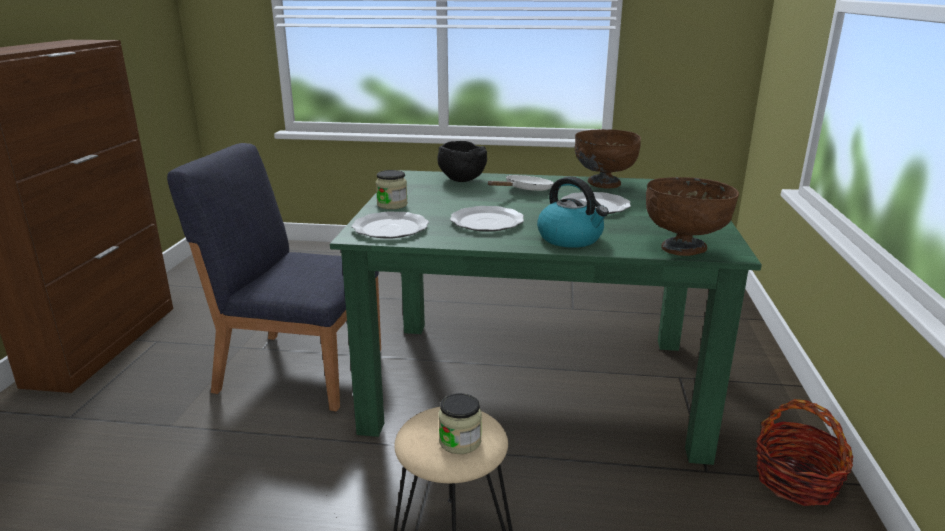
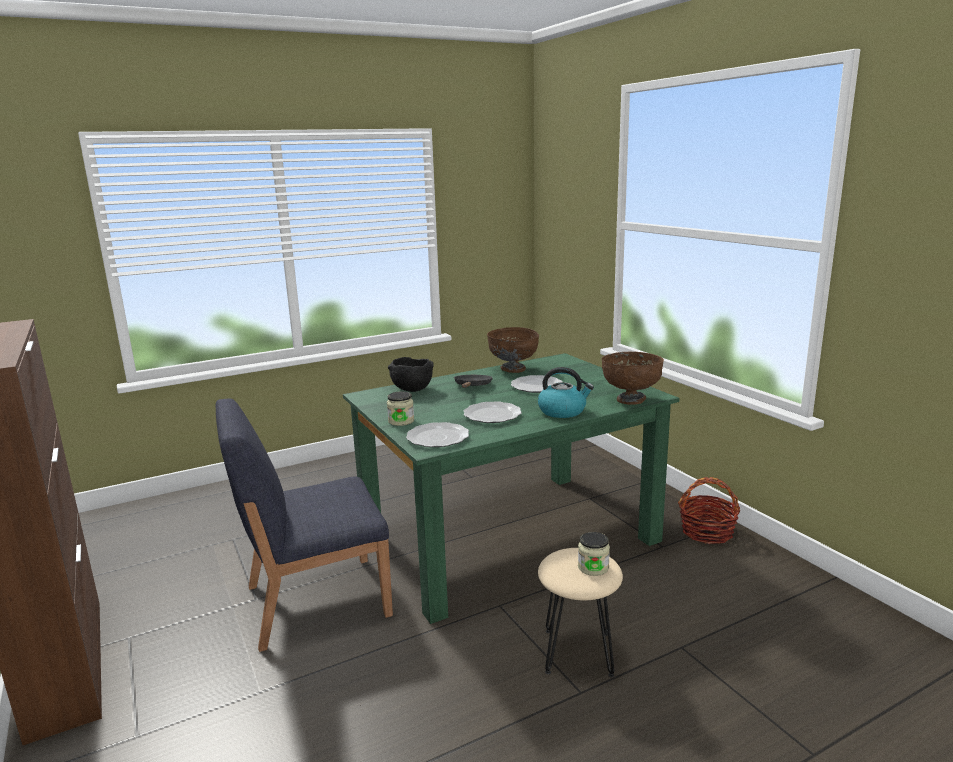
camera: 35 degrees left, 5 degrees down
(525, 190) = (472, 386): white frying pan -> black frying pan

